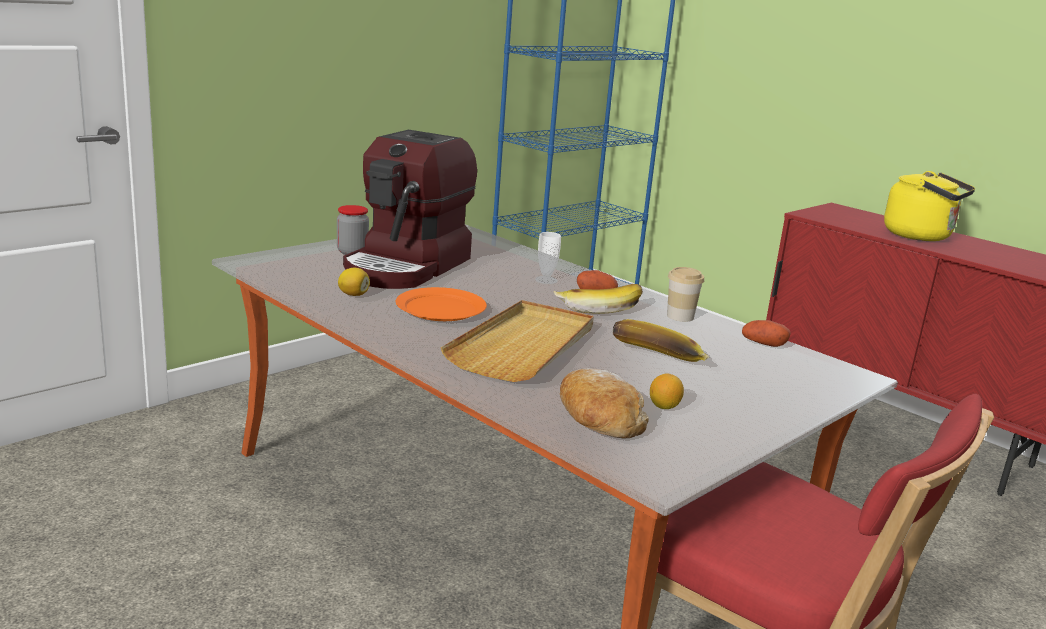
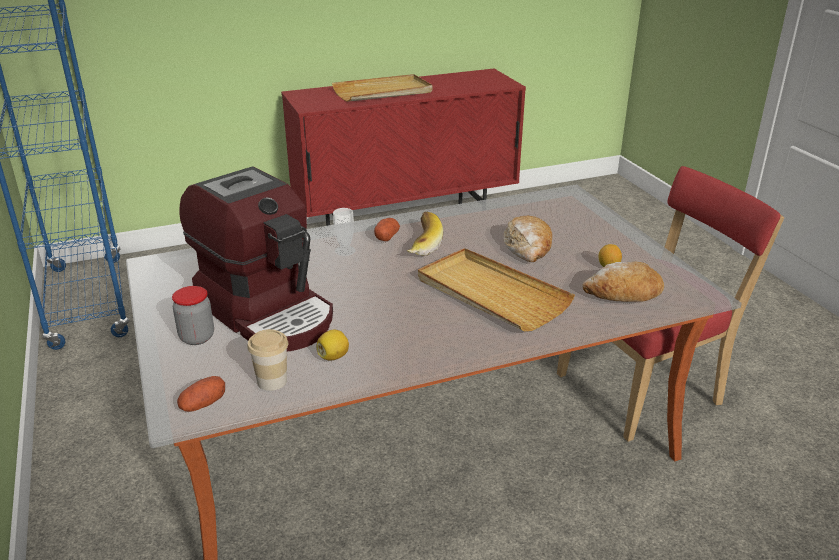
camera: 65 degrees left, 10 degrees up
(440, 308) = (392, 315): orange plate -> none
(656, 358) = (528, 248): banana -> bread
(680, 316) = (452, 218): cup -> cup (272, 381)
(763, 344) = (512, 205): potato -> potato (203, 404)
(921, 236) = (383, 92): yellow kettle -> beige tray

